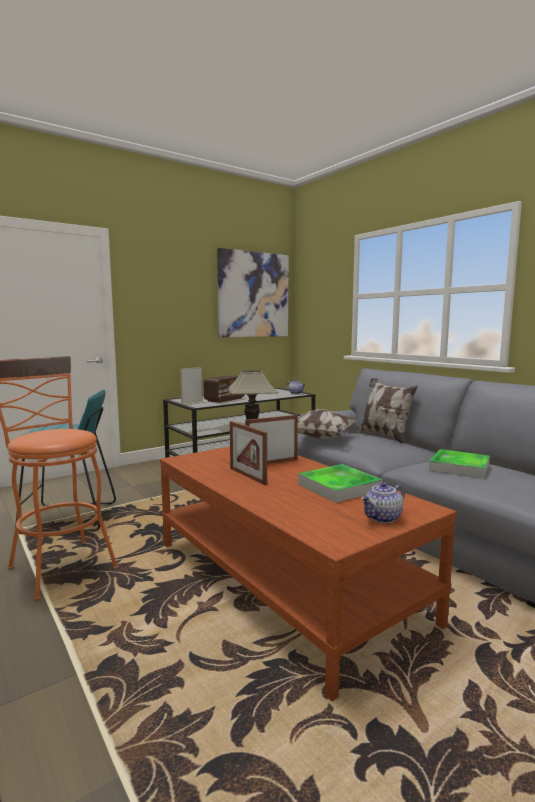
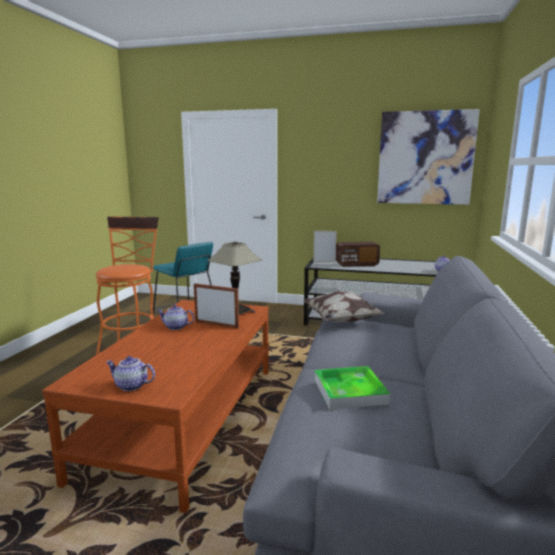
camera: 50 degrees right, 5 degrees up
(247, 476) = (175, 327): picture frame -> teapot
(339, 487) = (186, 357): tray -> none
(384, 436) = (412, 339): pillow -> none

